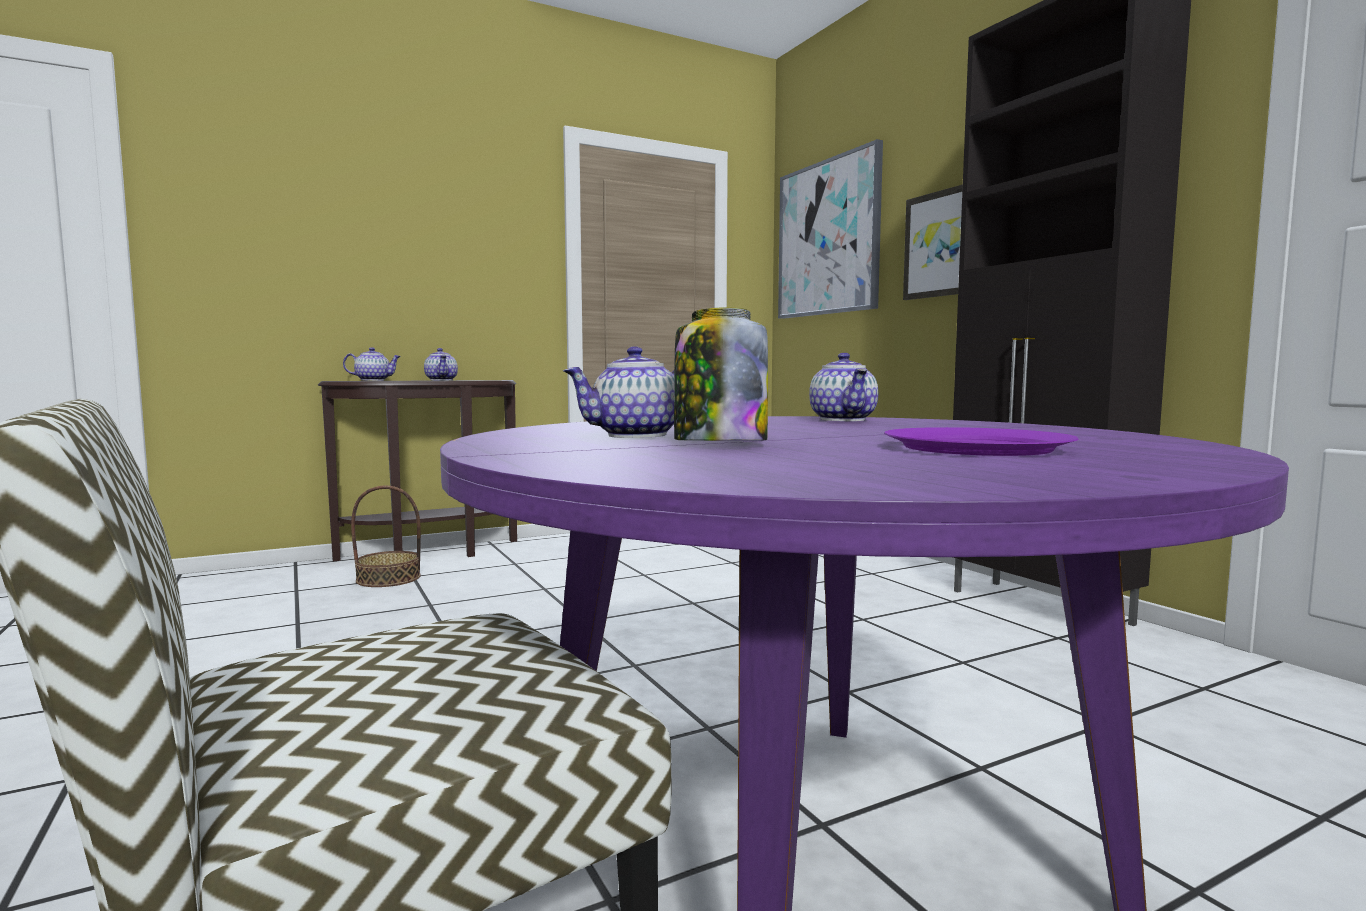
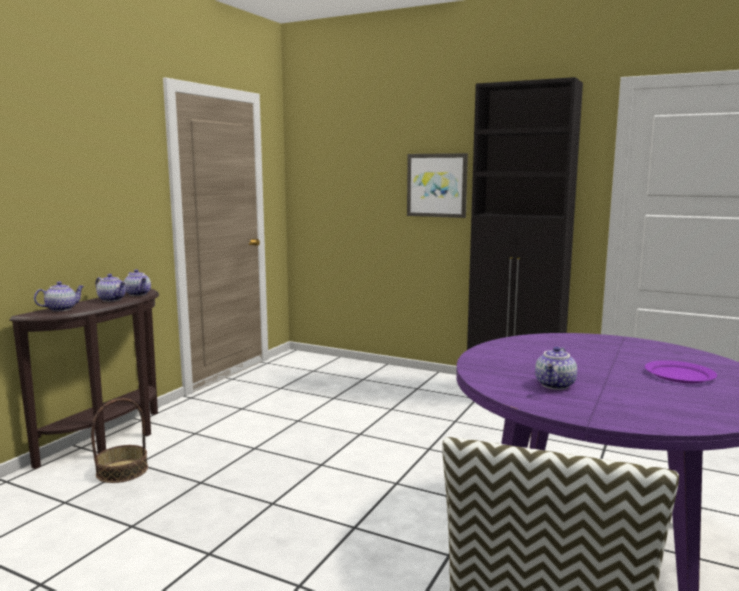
camera: 35 degrees left, 5 degrees up
(718, 443) = (609, 388): jar -> none
(828, 238) = (339, 165): picture -> none
(844, 419) = (545, 342): teapot -> teapot (139, 294)

